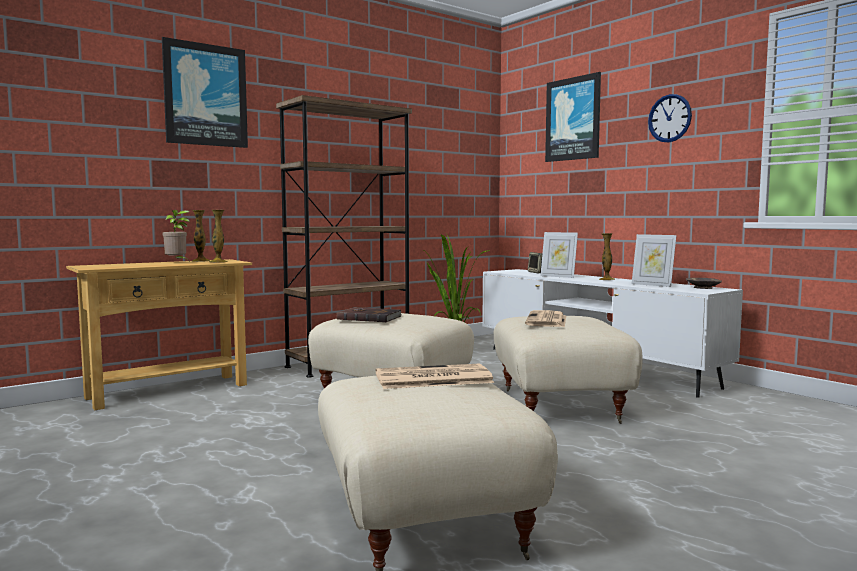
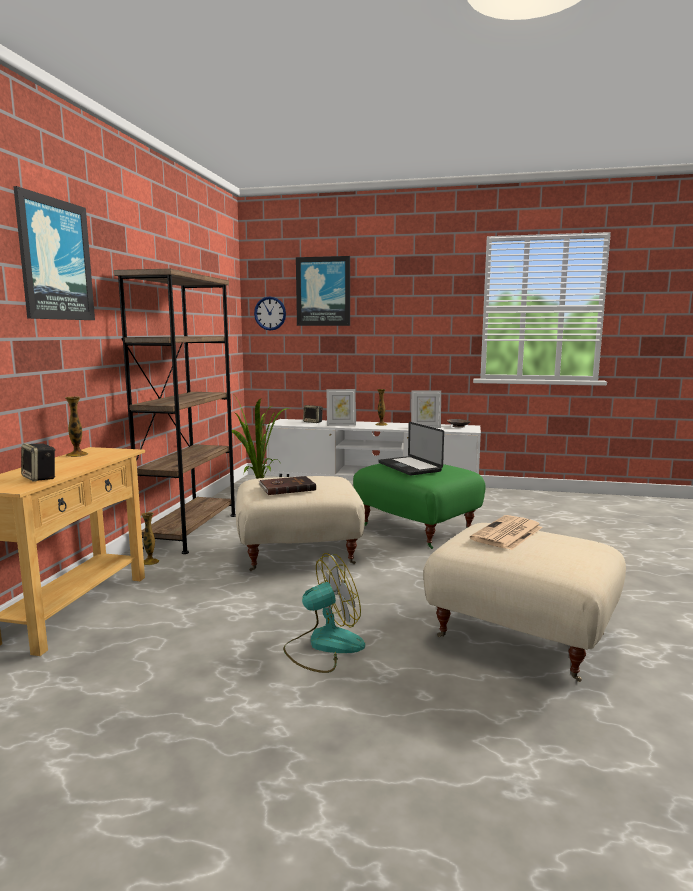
camera: 40 degrees left, 5 degrees up
(123, 266) = (40, 478): none -> speaker
(177, 262) = (66, 461): potted plant -> none
(218, 262) = (109, 454): vase -> vase (150, 562)
(245, 463) = (323, 645): none -> fan
(547, 320) = (409, 467): newspaper -> laptop
(562, 406) = (418, 528): beige ottoman -> green ottoman
(669, 118) = (412, 300): wall clock -> wall clock (270, 313)

